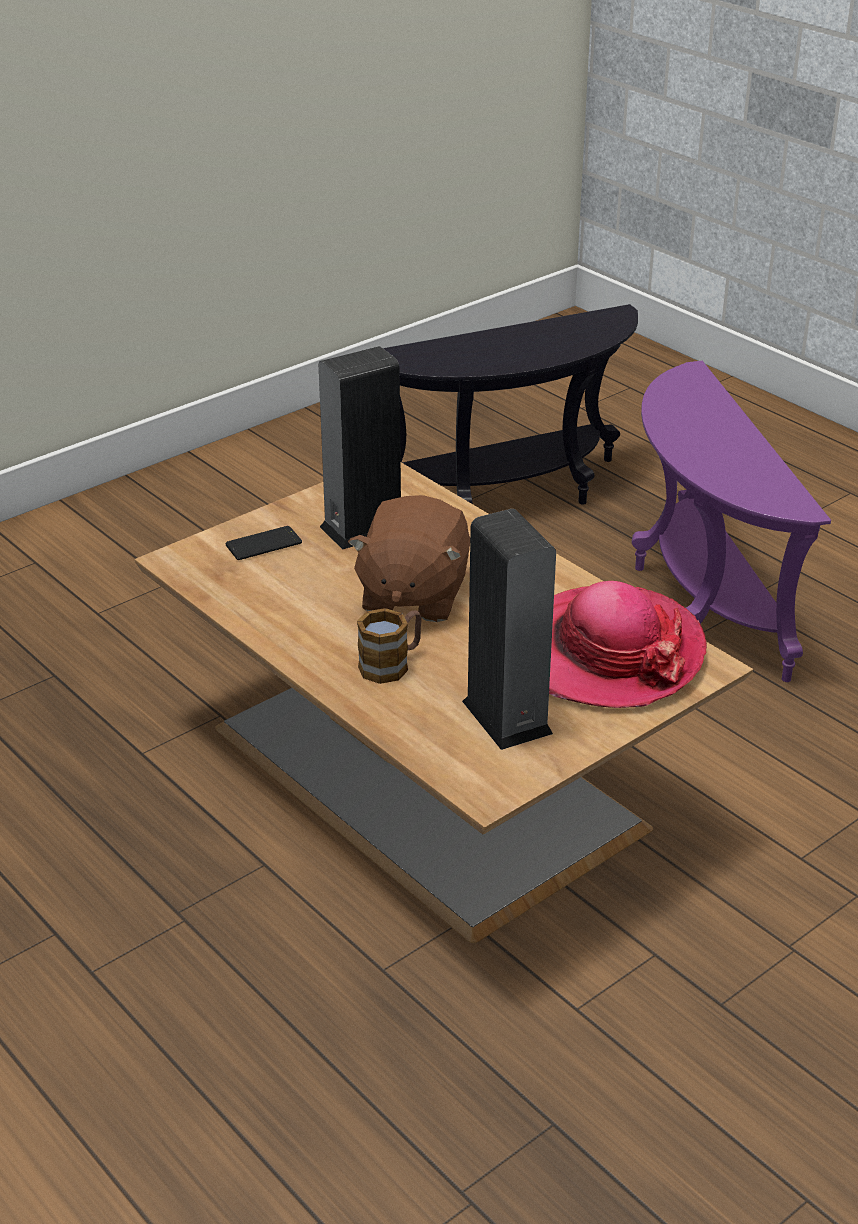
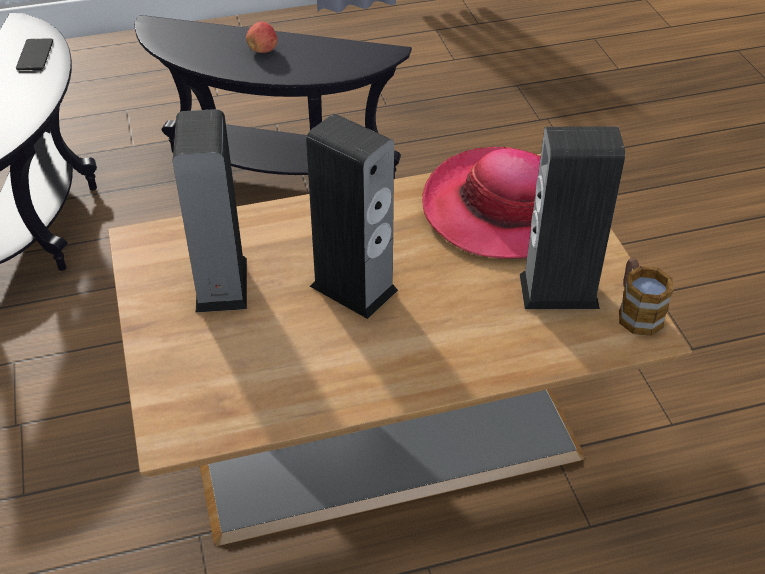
camera: 65 degrees left, 10 degrees up
(264, 544) = (195, 360): phone -> phone (35, 55)
(392, 664) = (449, 334): mug -> mug (636, 311)
(412, 595) = (353, 288): brown plush toy -> speaker
(700, 601) = (273, 182): purple side table -> black side table
(719, 438) = (263, 50): none -> apple

